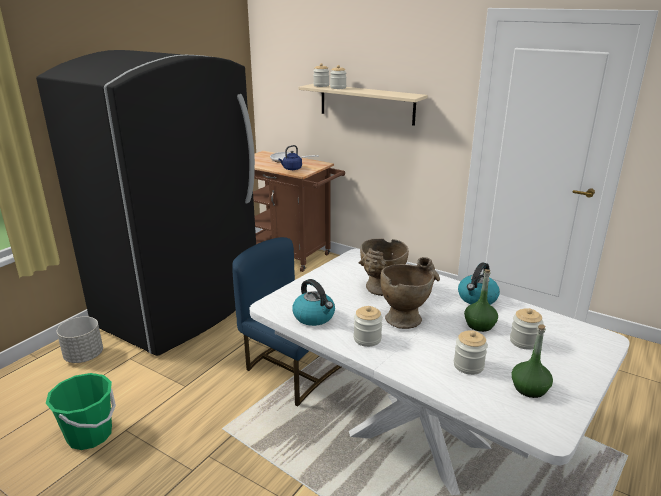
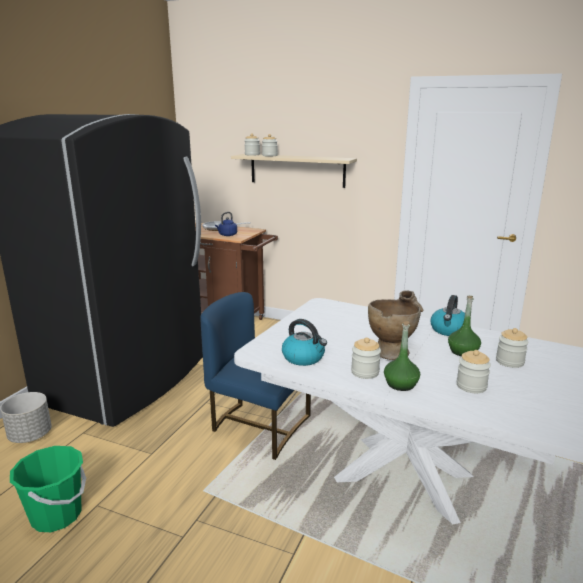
camera: 10 degrees left, 5 degrees down
(380, 290) = (357, 330): beige vase -> none
(529, 388) = (536, 400): green bottle -> green bottle (400, 384)

